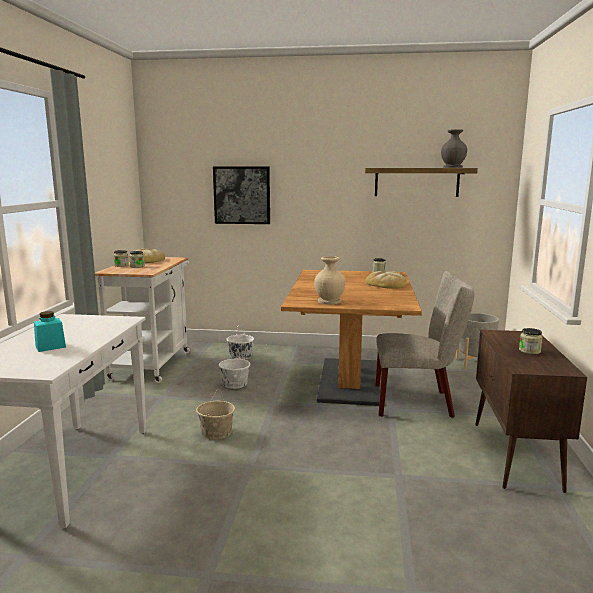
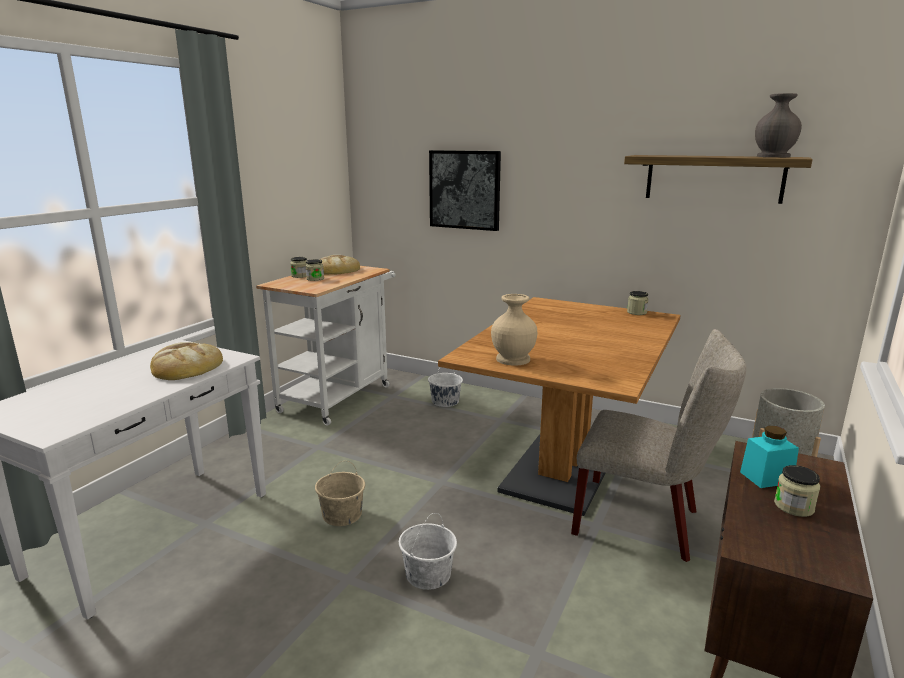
camera: 20 degrees right, 5 degrees up
(50, 346) = (106, 391): turquoise jar -> turquoise jar (766, 477)
(235, 384) = (412, 443): white bucket -> white bucket (428, 574)
(386, 284) = (628, 335): bread -> bread (186, 366)

